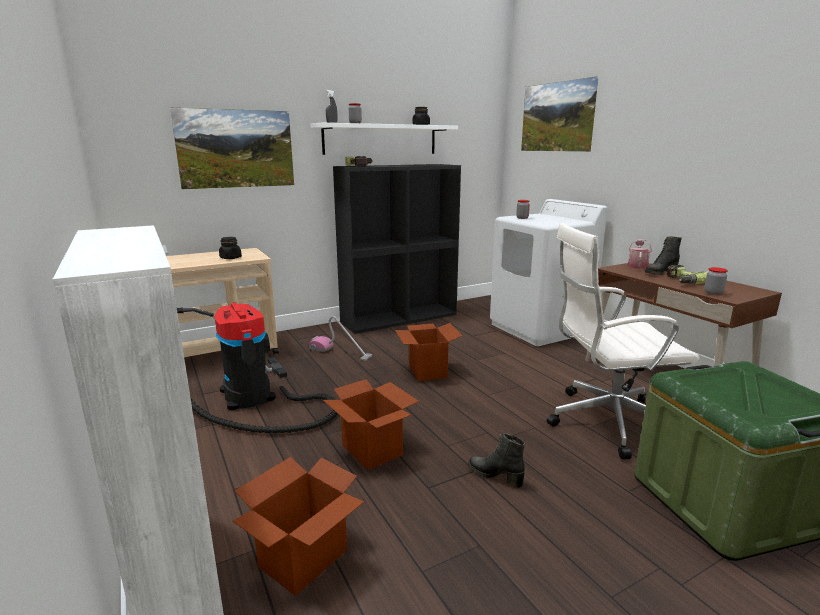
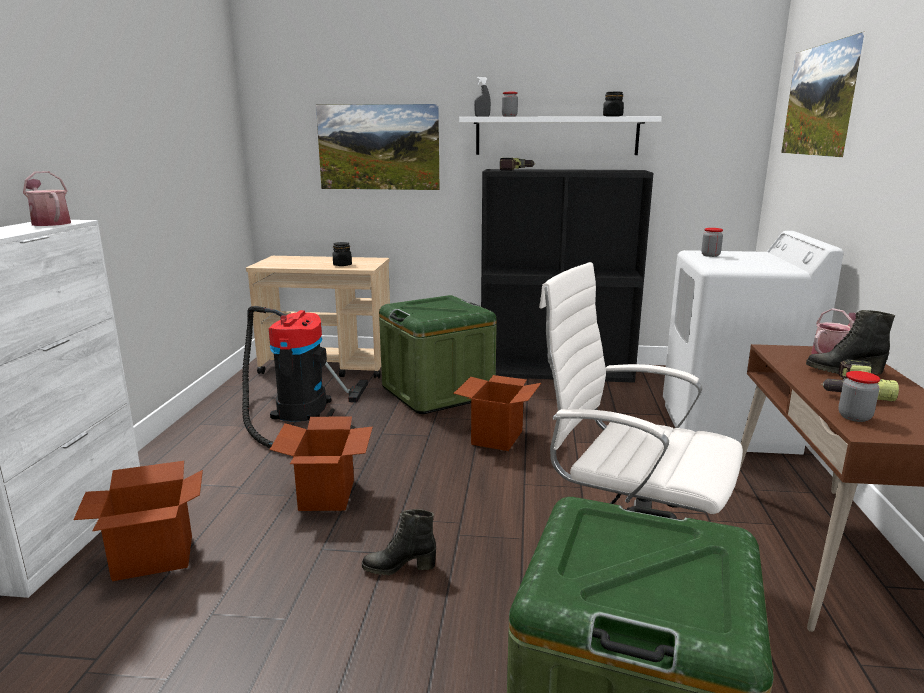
camera: 35 degrees right, 0 degrees up
(117, 232) = (49, 223): none -> watering can
(340, 352) = (437, 392): vacuum cleaner -> green storage box
(495, 475) = (399, 567): black boot -> black boot turned 75 degrees counterclockwise

